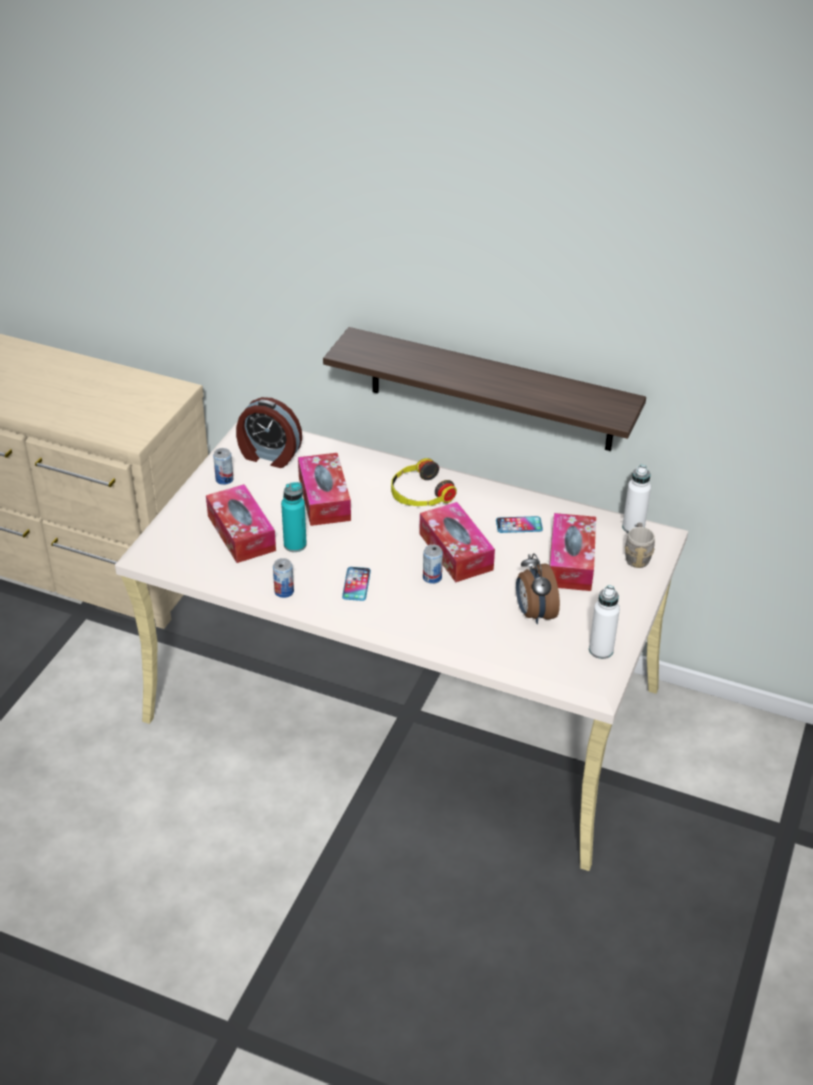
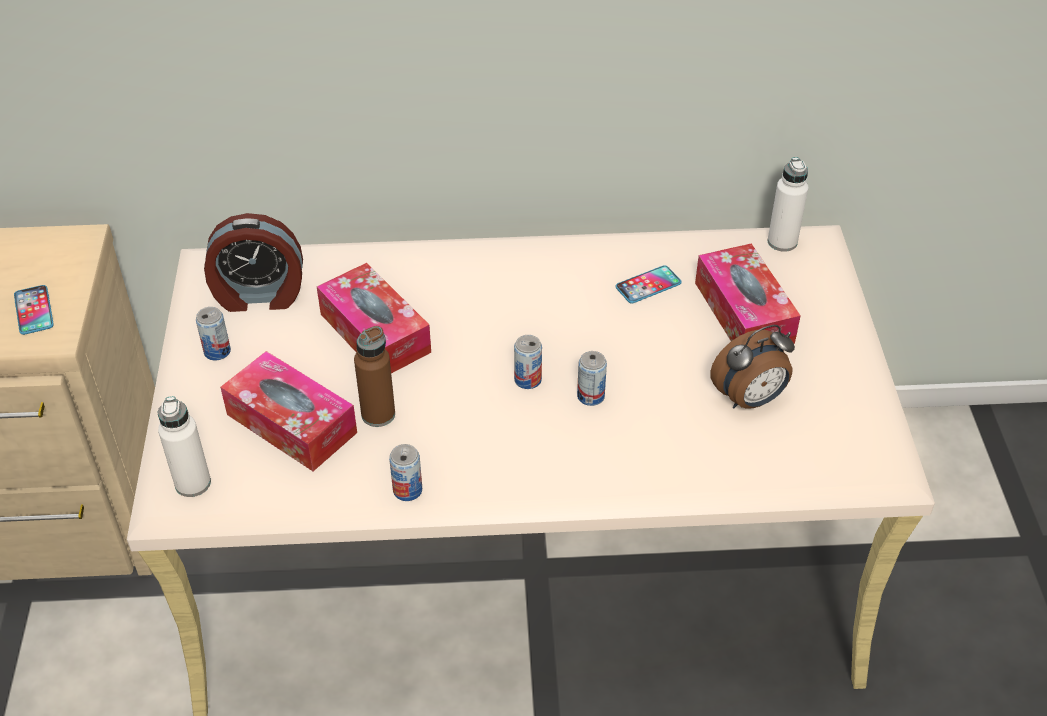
camera: 25 degrees left, 5 degrees up
(295, 545) = (378, 414): turquoise bottle -> brown bottle
(356, 584) = (499, 442): phone -> phone (34, 310)
(399, 555) = (527, 380): none -> can
(420, 493) = (496, 283): headphones -> none
(455, 551) = (595, 348): tissue box -> none
(491, 390) = (556, 114): shelf -> none
(534, 613) = (750, 399): alarm clock -> alarm clock turned 75 degrees counterclockwise
(601, 650) = (863, 420): white bottle -> white bottle (193, 483)
(637, 556) = (813, 278): grey mug -> none

